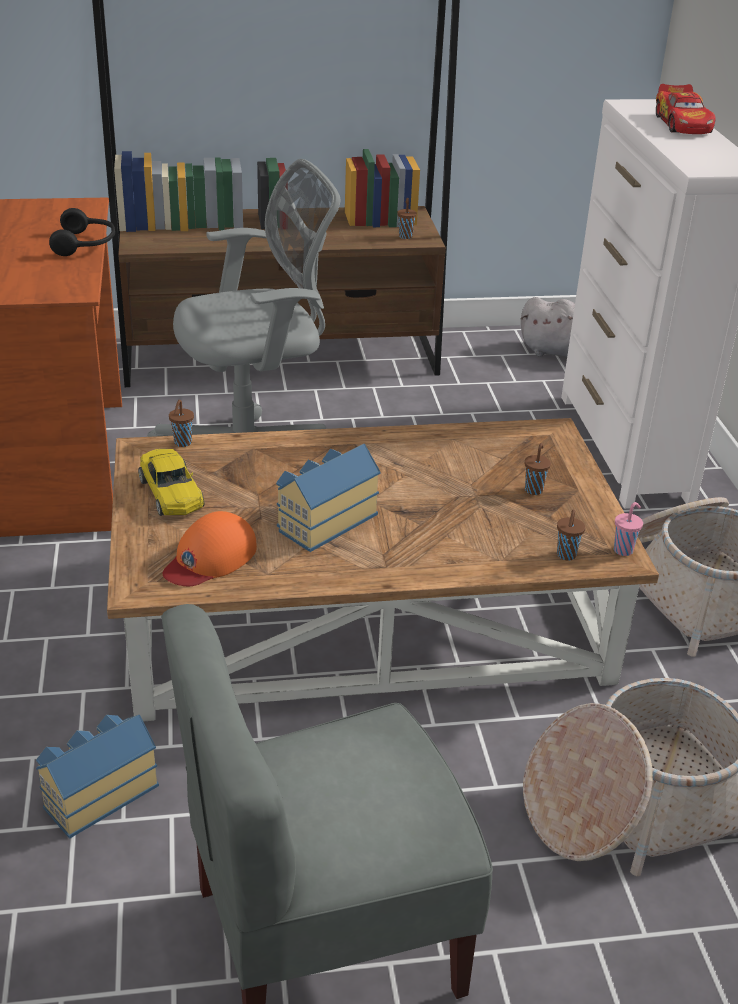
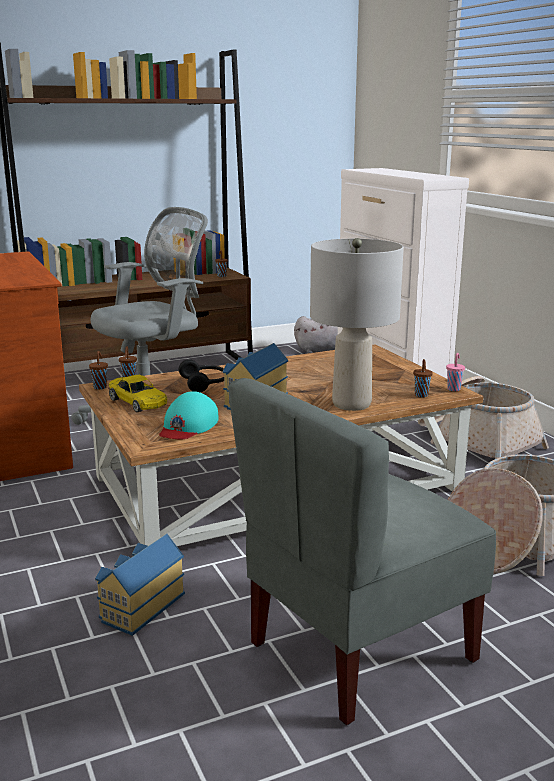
camera: 15 degrees left, 15 degrees down
(86, 244) = (31, 266): black headphones -> black headphones (205, 384)
(210, 558) = (188, 426): orange cap -> turquoise cap
(455, 555) = (352, 404): none -> grey table lamp
(534, 489) = (378, 373): brown cup -> brown cup (100, 387)
(682, 124) = (396, 171): toy car -> none

